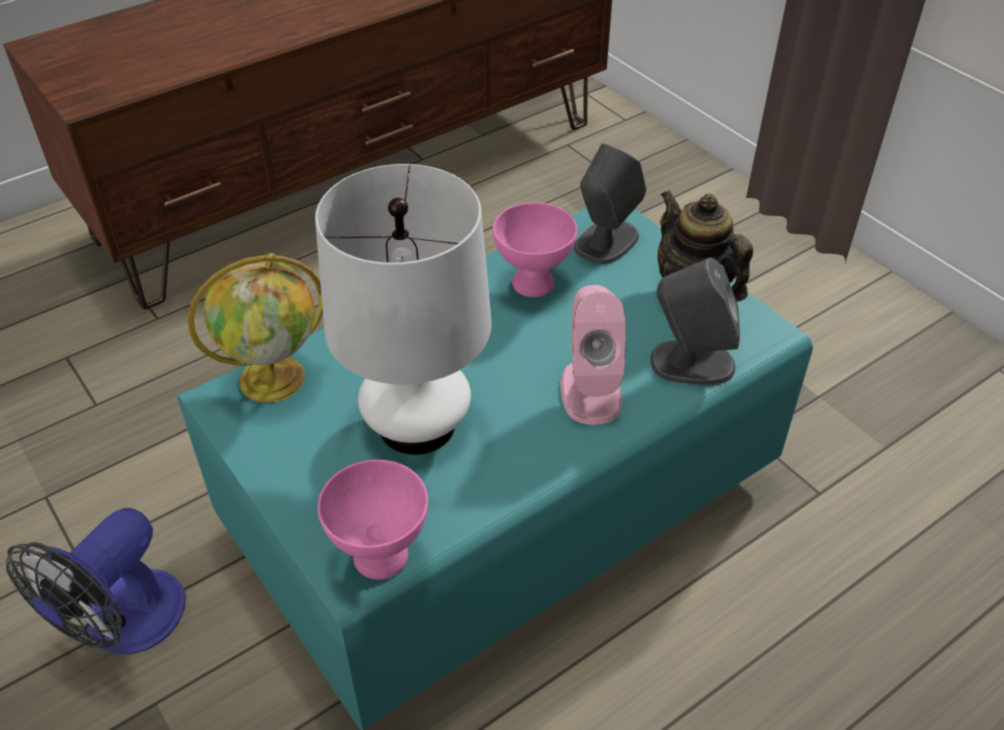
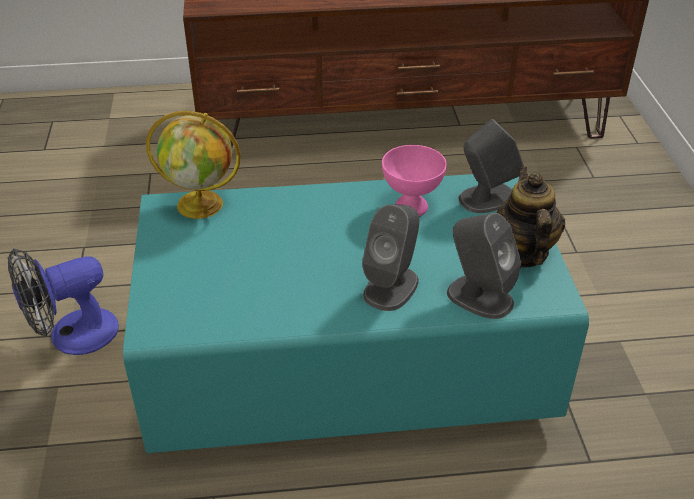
camera: 30 degrees right, 5 degrees down
(383, 556) = (177, 328): pink bowl -> none
(417, 425) = (261, 263): white table lamp -> none
(590, 391) = (391, 287): pink speaker -> grey speaker

